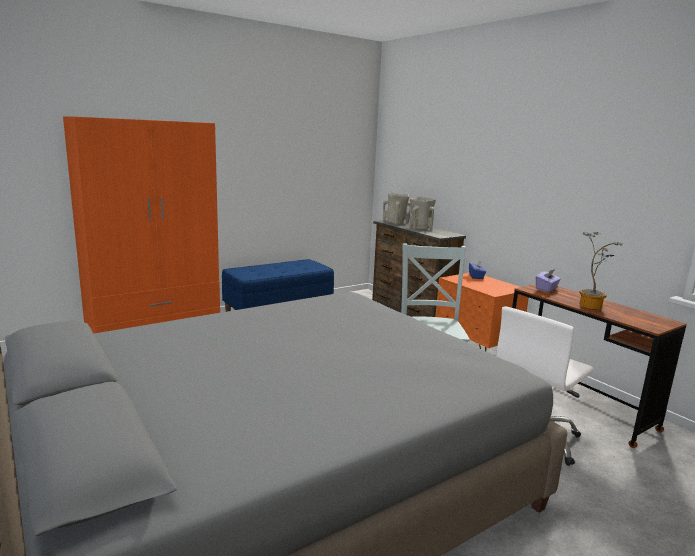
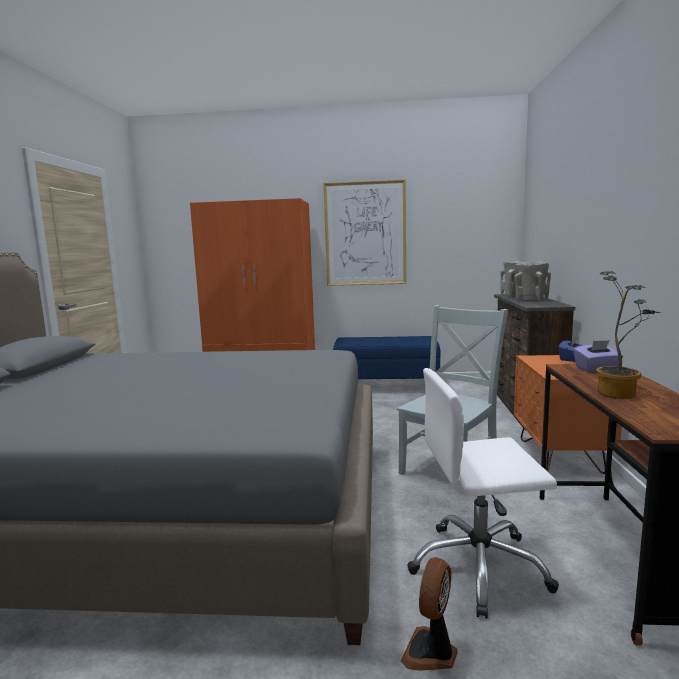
camera: 40 degrees right, 5 degrees down
(248, 159) = (365, 234): none -> picture
(576, 494) = (431, 652): none -> fan

